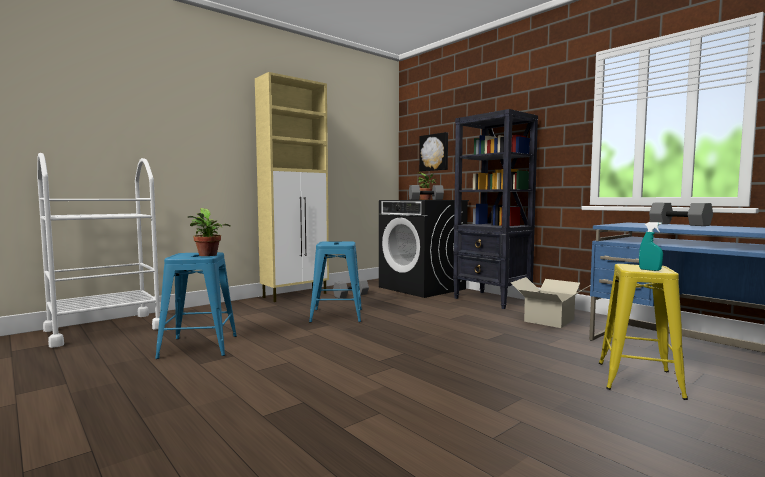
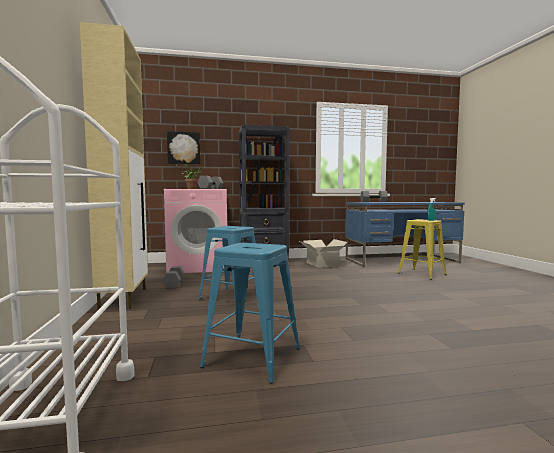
camera: 60 degrees left, 0 degrees up
(208, 255) = (267, 244): potted plant -> none
(422, 288) = (199, 266): black washing machine -> pink washing machine

